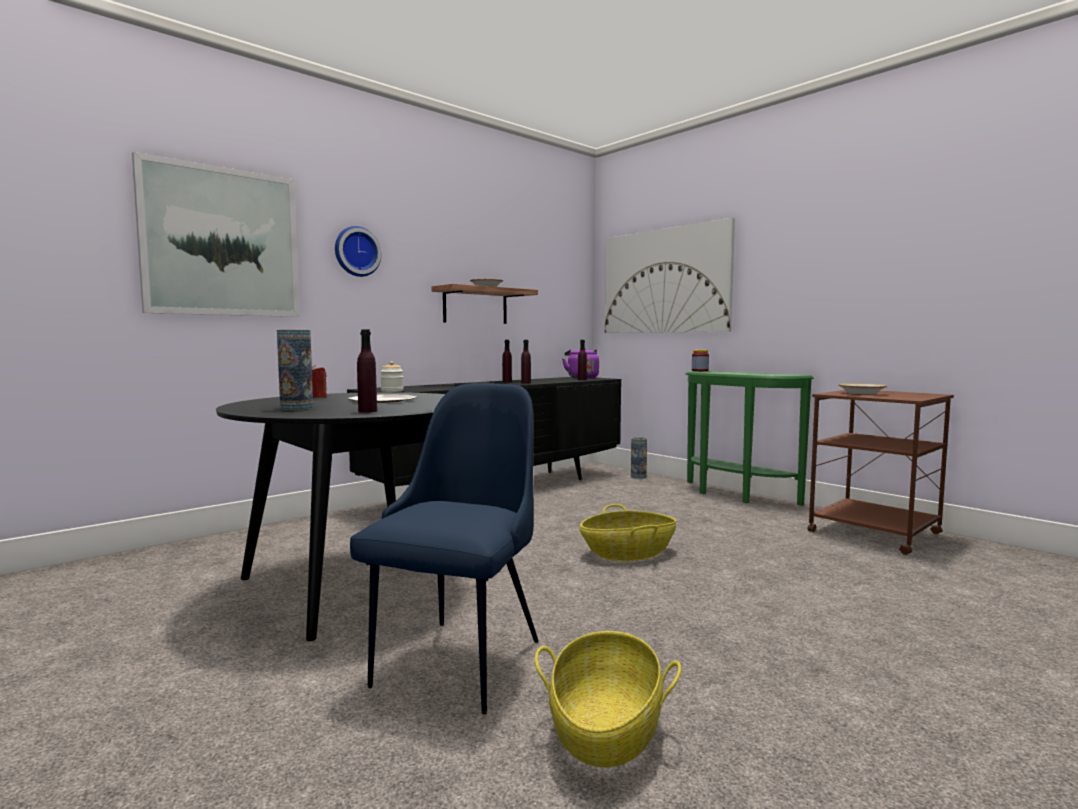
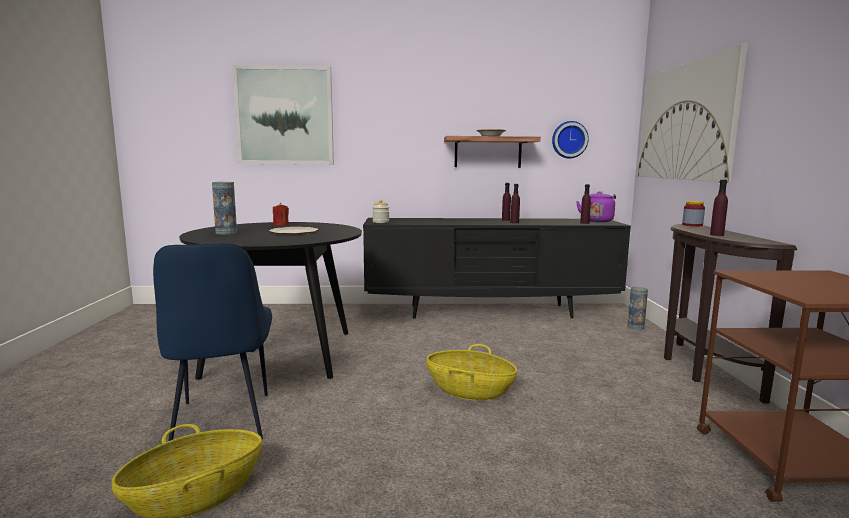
camera: 40 degrees right, 5 degrees up
(356, 252) = (379, 114): wall clock -> wall clock (569, 139)
(367, 411) = (236, 240): purple bottle -> purple bottle (716, 235)
(459, 662) = (223, 420): blue chair -> blue chair turned 105 degrees clockwise
(733, 495) = (700, 369): green console table -> brown console table
(861, 394) = (783, 280): bowl -> none

